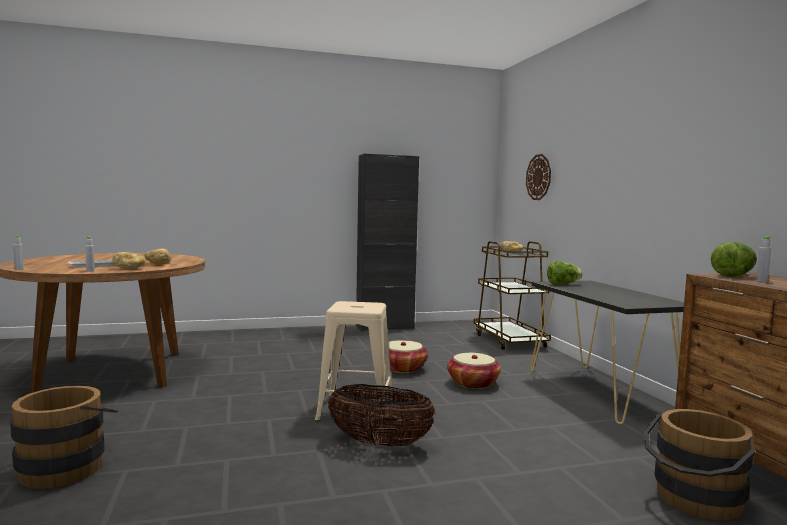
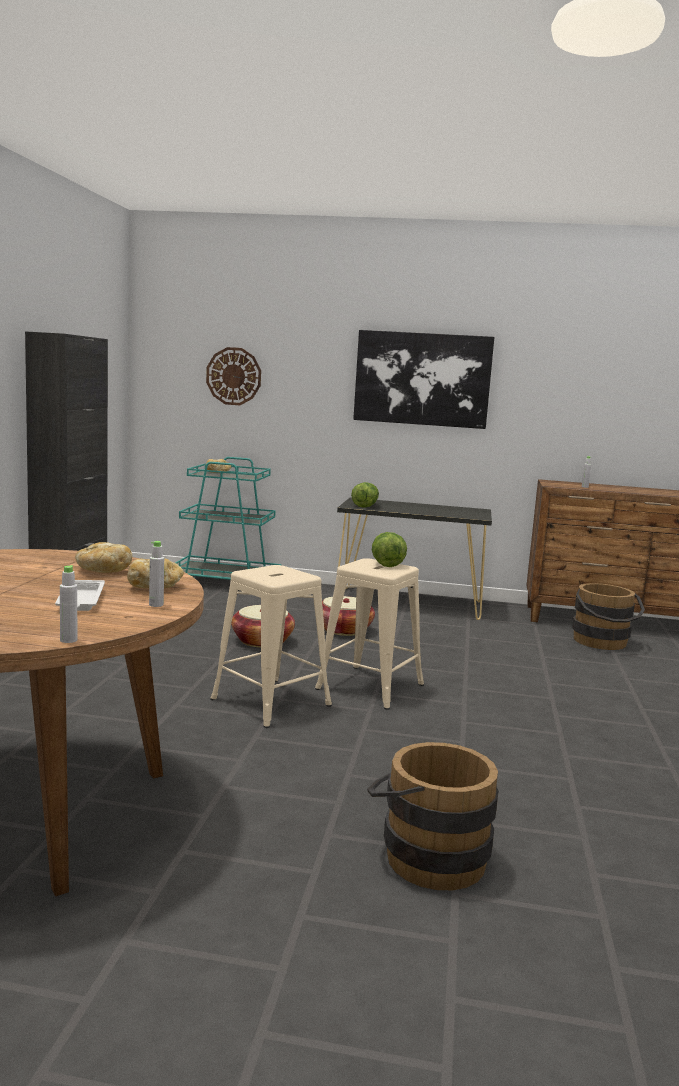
camera: 65 degrees left, 5 degrees up
(290, 389) = (270, 702): none -> beige stool
(380, 443) = (464, 696): basket -> none
(509, 340) = (226, 583): brown cart -> turquoise cart
(649, 160) = (422, 379): none -> picture
(734, 275) = (558, 484): lettuce -> lettuce (386, 564)

